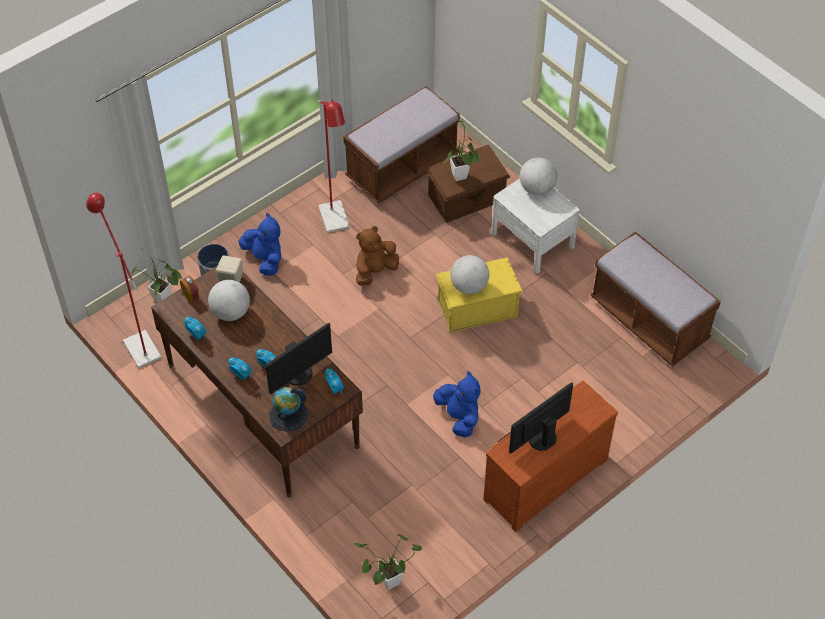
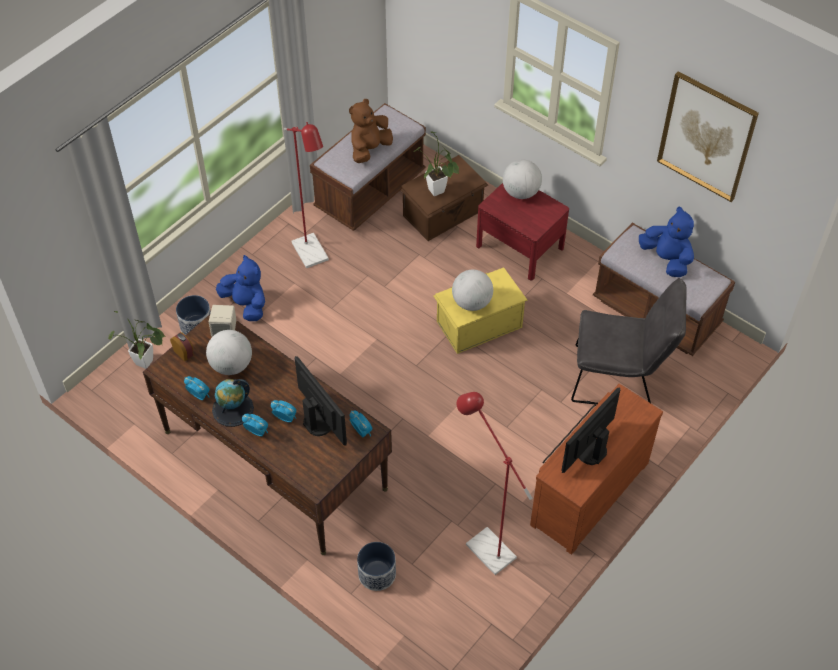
camera: 10 degrees left, 0 degrees up
(138, 344) = (127, 414): red floor lamp -> red floor lamp (484, 545)
(288, 415) = (317, 467): globe -> globe (233, 409)
(299, 374) = (320, 422): monitor -> monitor turned 75 degrees counterclockwise
(333, 522) = (376, 574): none -> planter
(375, 271) = (365, 301): brown plush toy -> brown plush toy (369, 149)
(386, 583) = (448, 632): potted plant -> none
(459, 416) = (485, 441): blue plush toy -> blue plush toy (666, 259)
(532, 240) = (519, 247): white nightstand -> red nightstand
(599, 378) = (619, 379): none -> grey chair
(698, 161) = (706, 136): none -> picture

